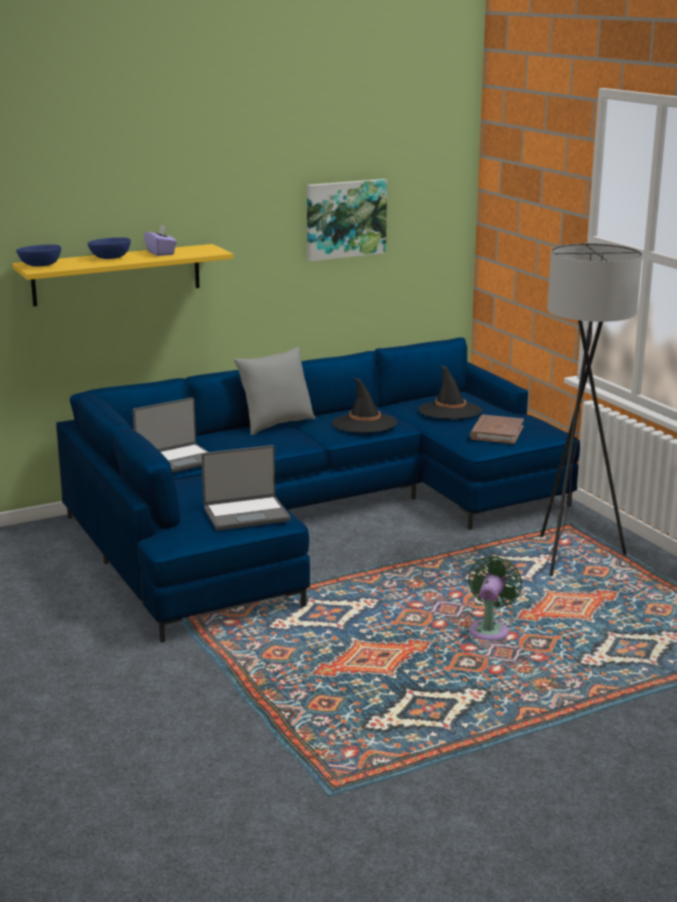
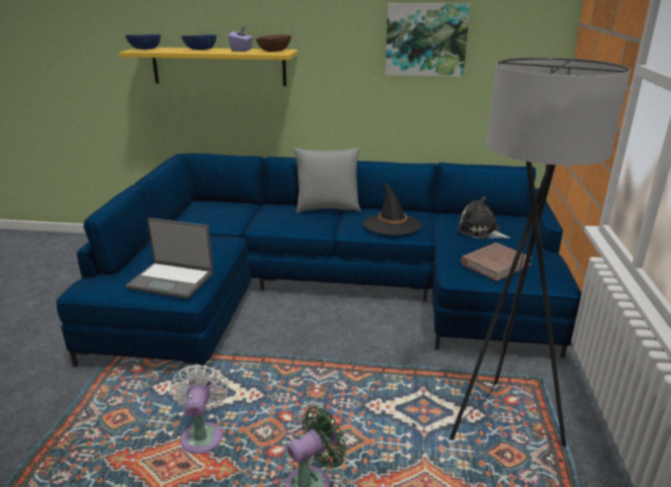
camera: 35 degrees right, 5 degrees up
(176, 460) = (214, 219): laptop -> none
(202, 250) = (274, 51): none -> brown bowl
(367, 637) = (202, 435): none -> white fan
(450, 411) = (481, 231): black hat -> plush toy

